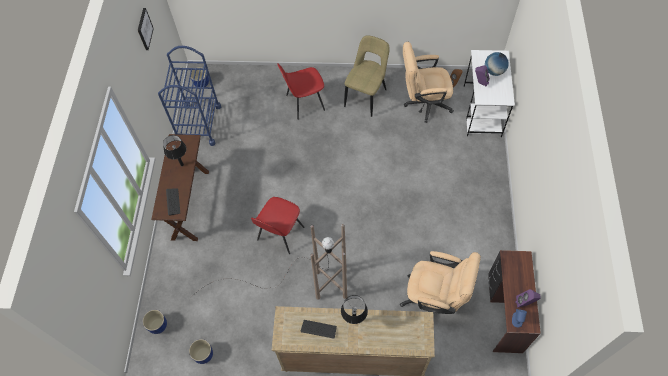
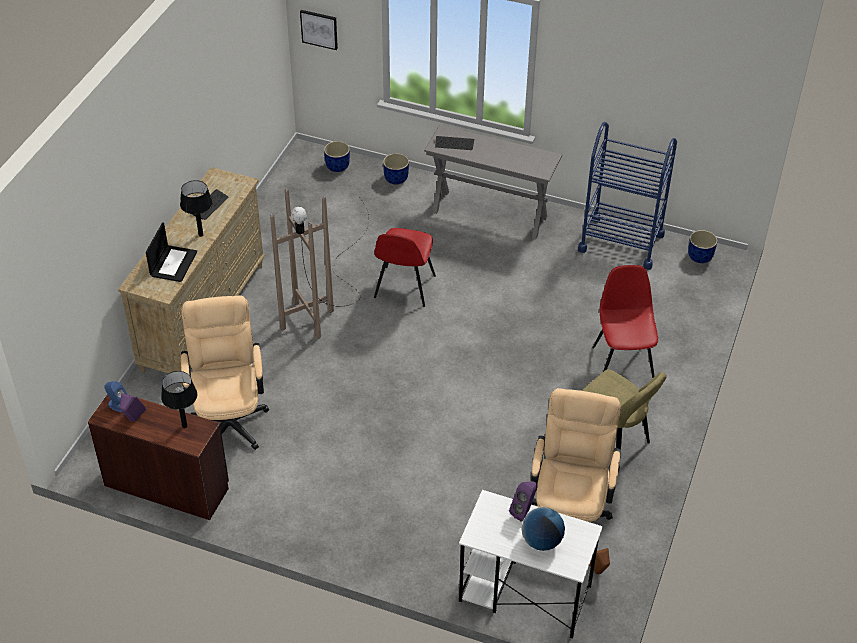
camera: 105 degrees right, 15 degrees down
(144, 29) = (670, 74): picture -> picture (319, 29)
(182, 165) = (506, 158): black table lamp -> black table lamp (185, 426)
(190, 204) = (489, 214): brown console table -> grey console table
(203, 354) = (282, 195): blue planter -> blue planter (396, 178)
(280, 234) = (404, 288): red chair -> red chair turned 120 degrees counterclockwise
(392, 328) = (173, 263): none -> laptop
(434, 299) = (229, 417): beige office chair -> beige office chair turned 135 degrees clockwise

